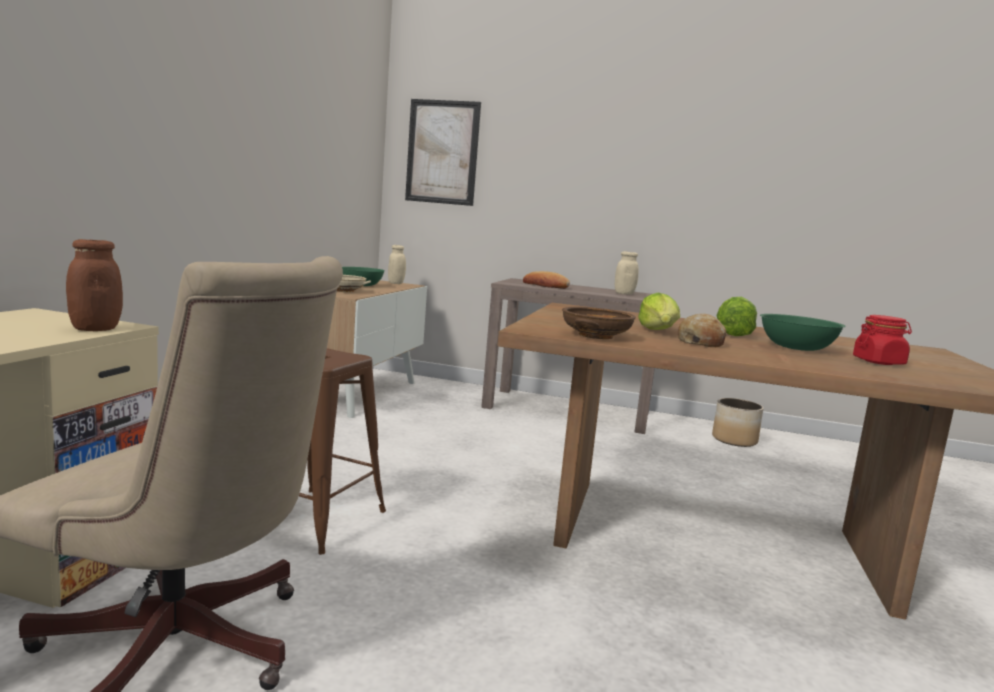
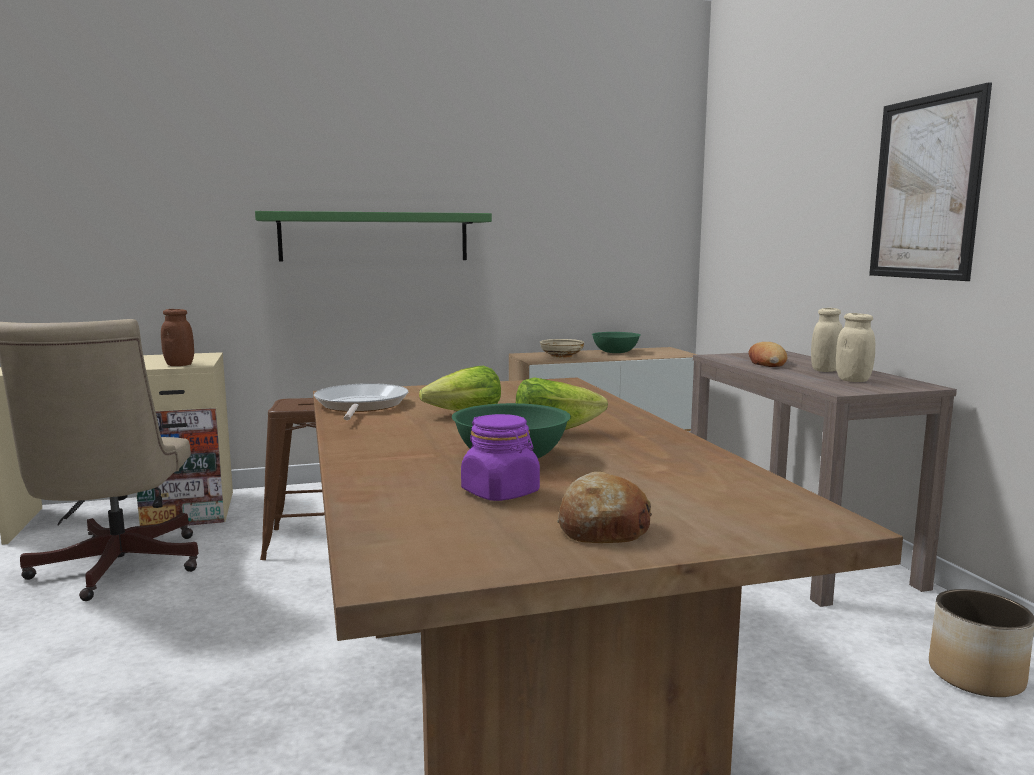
camera: 60 degrees right, 0 degrees up
(192, 152) = (374, 237): none -> green shelf
(396, 283) = (673, 352): beige jar -> beige jar (825, 370)
(442, 152) = (740, 190): picture -> picture (926, 188)
(596, 336) = (360, 406): brown bowl -> frying pan
(701, 342) = (424, 429): bread -> bread (602, 528)
(879, 362) = (501, 493): red jar -> purple jar

